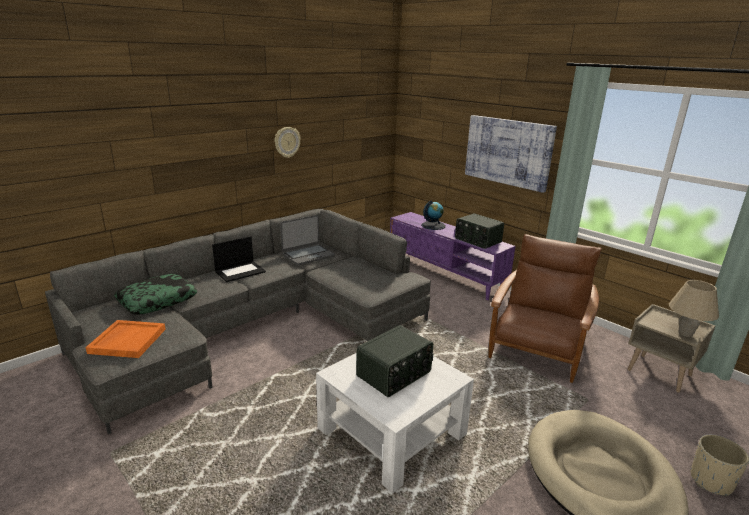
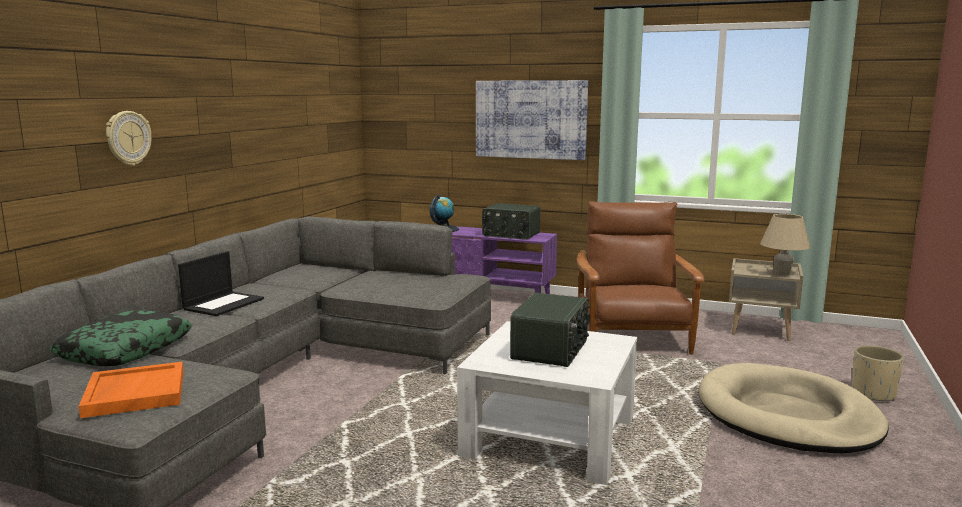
camera: 25 degrees left, 10 degrees down
(287, 142) = (246, 121): wall clock -> wall clock (128, 138)
(308, 255) = (305, 277): laptop -> none

